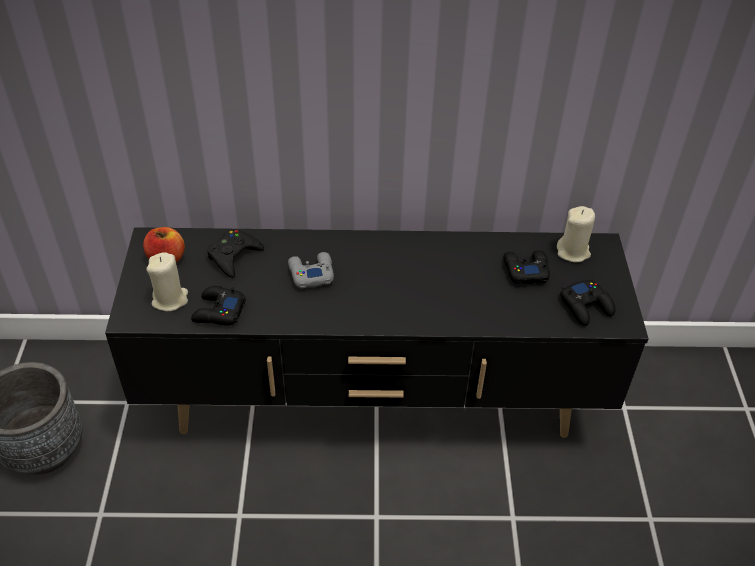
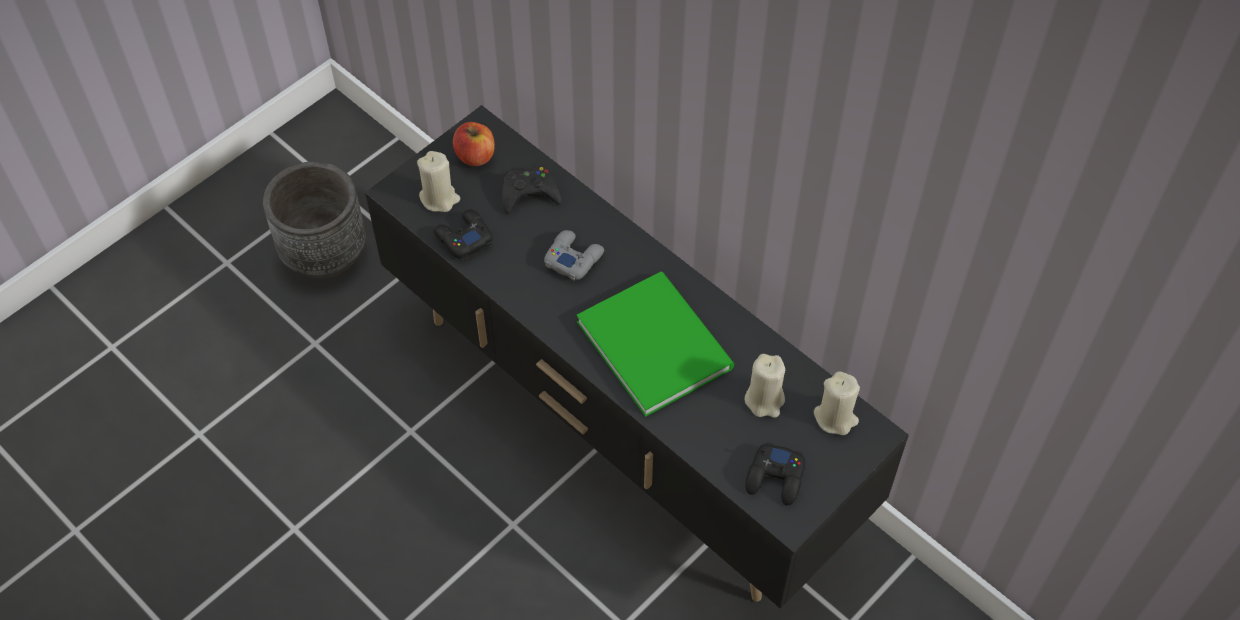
camera: 45 degrees right, 10 degrees up
(421, 284) = (655, 340): none -> green book
(525, 270) = (764, 400): black game controller -> beige candle

